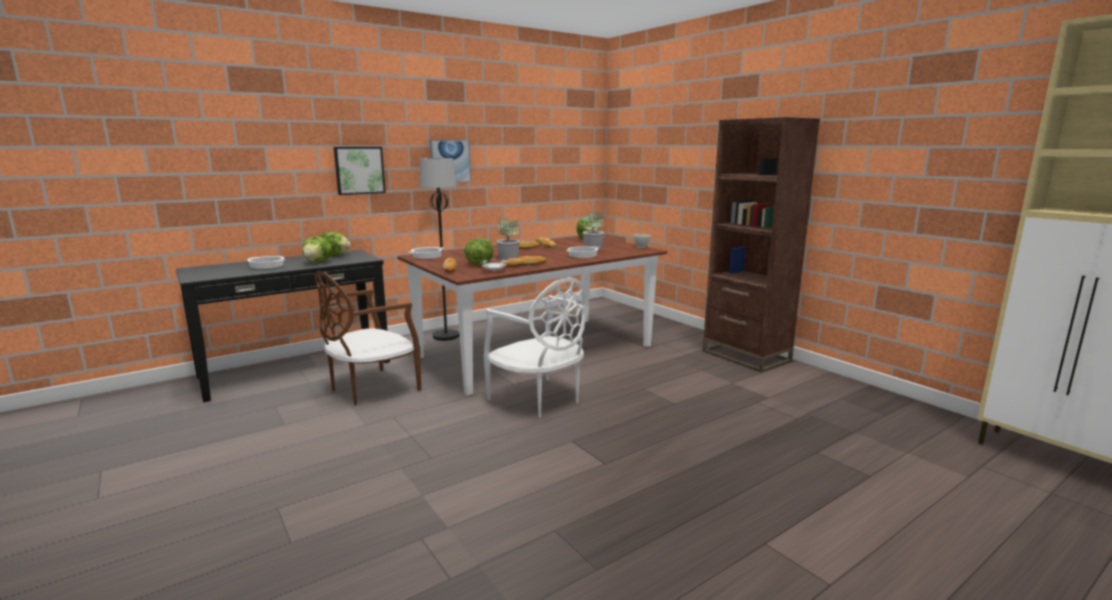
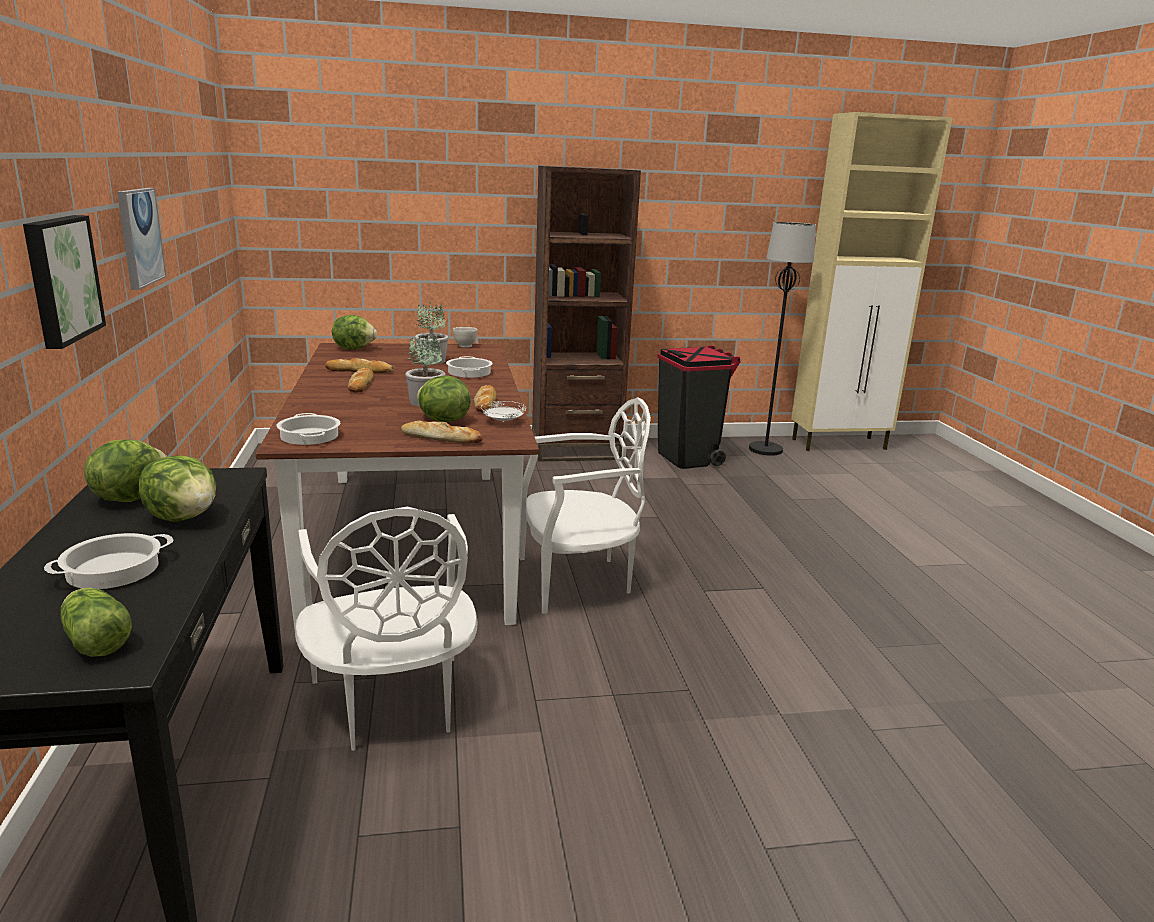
camera: 65 degrees left, 5 degrees up
(212, 273) = (96, 639): none -> lettuce
(371, 388) = (392, 704): brown chair -> white chair
(446, 336) = (230, 590): black floor lamp -> black floor lamp (765, 449)
(819, 393) = (688, 458): none -> black trash can

